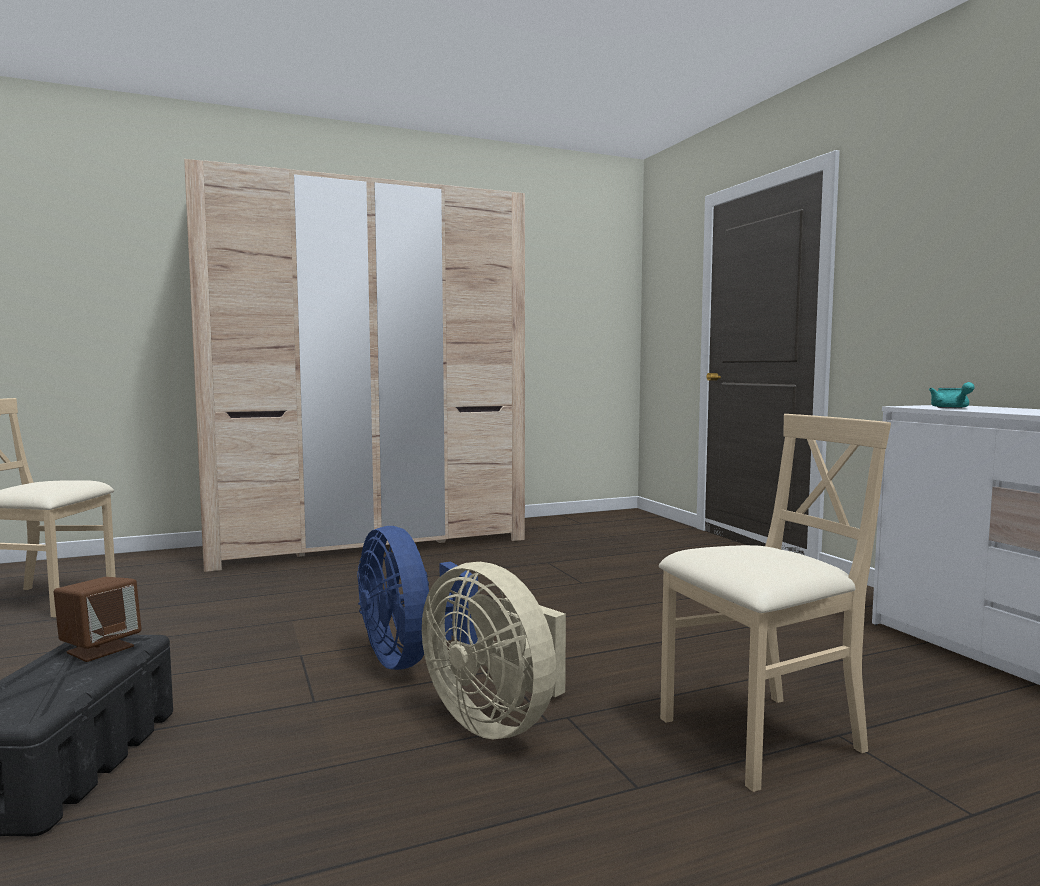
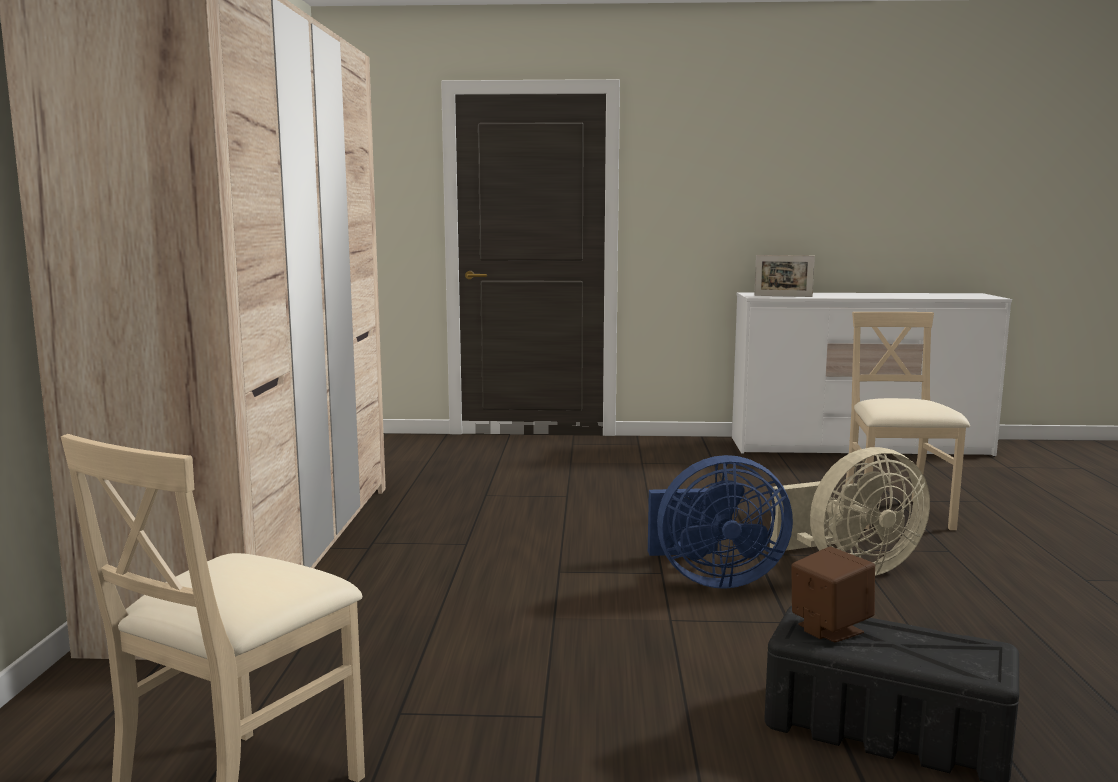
camera: 65 degrees left, 5 degrees up
(951, 408) = (783, 296): turquoise teapot -> picture frame

